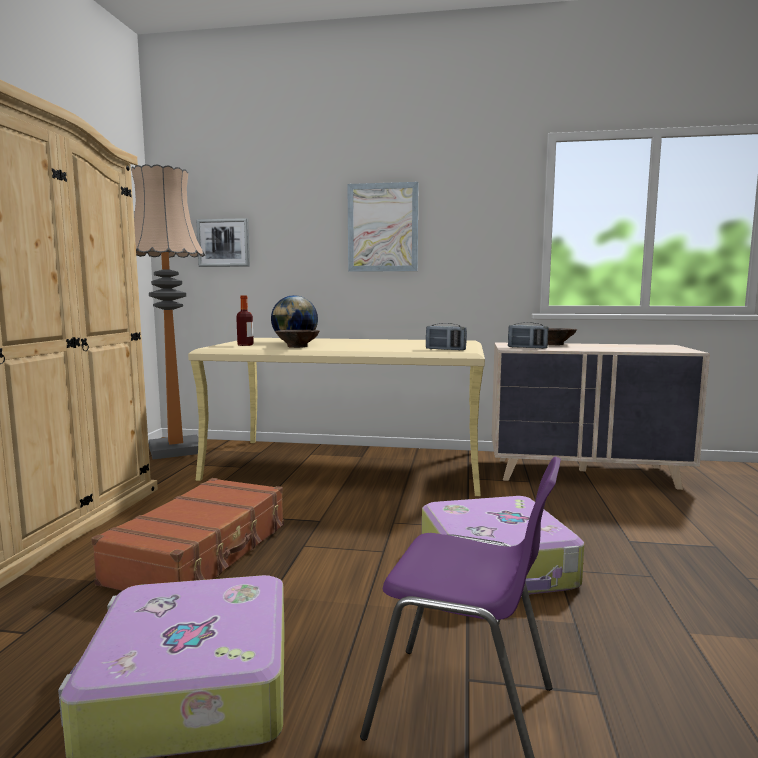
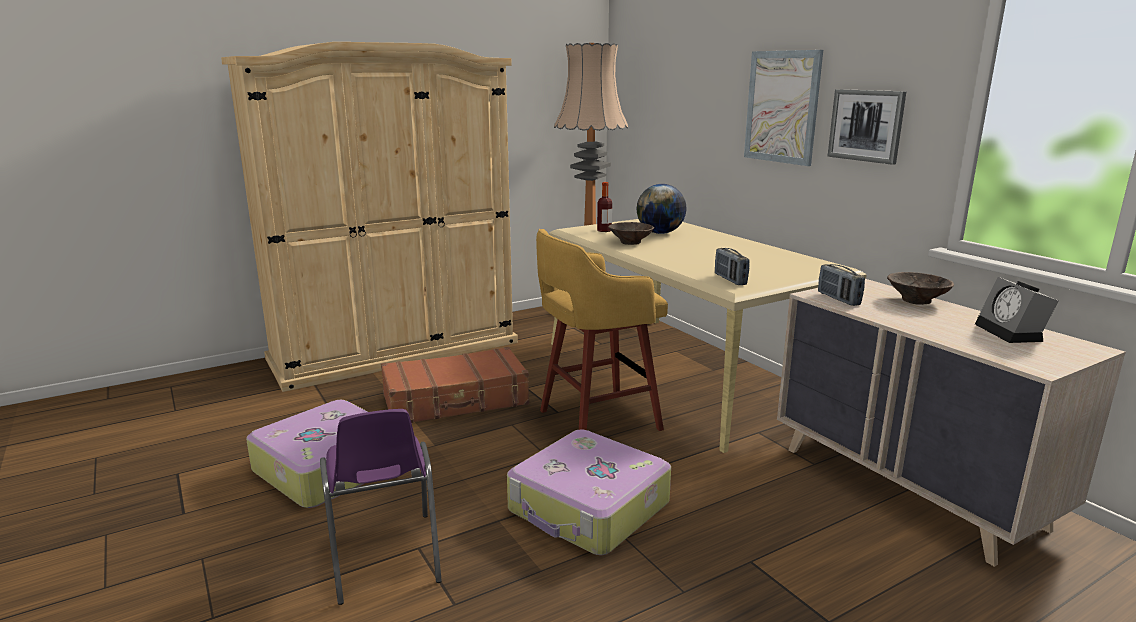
camera: 50 degrees right, 10 degrees up
(223, 243) = (652, 112): picture -> picture (866, 125)
(362, 514) = (595, 421): none -> yellow stool
(631, 346) = (1012, 333): none -> alarm clock

